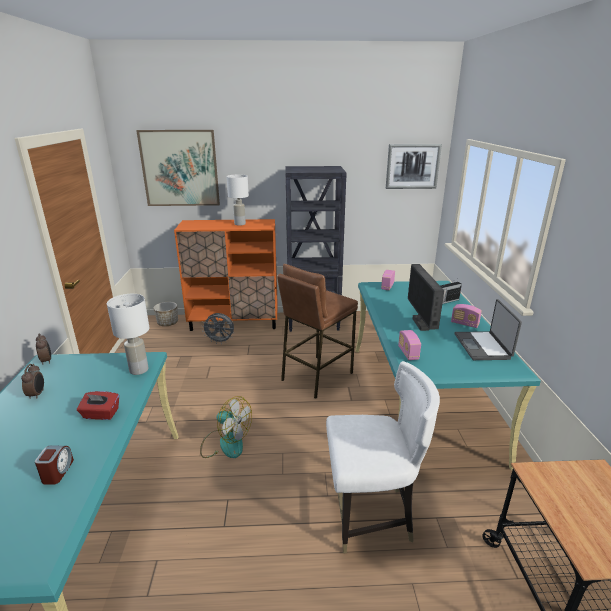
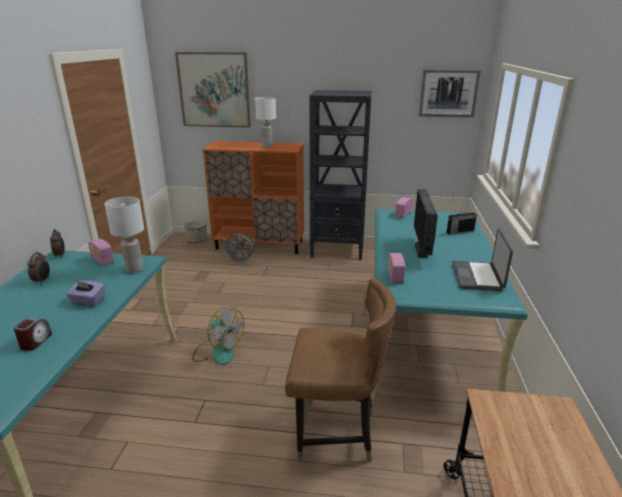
camera: 10 degrees right, 0 degrees up
(101, 414) = (88, 301): red tissue box -> purple tissue box
(316, 376) = (324, 300): brown stool -> none
(370, 516) = (336, 433): white chair -> brown chair
(464, 324) = (468, 254): radio -> radio (102, 260)

